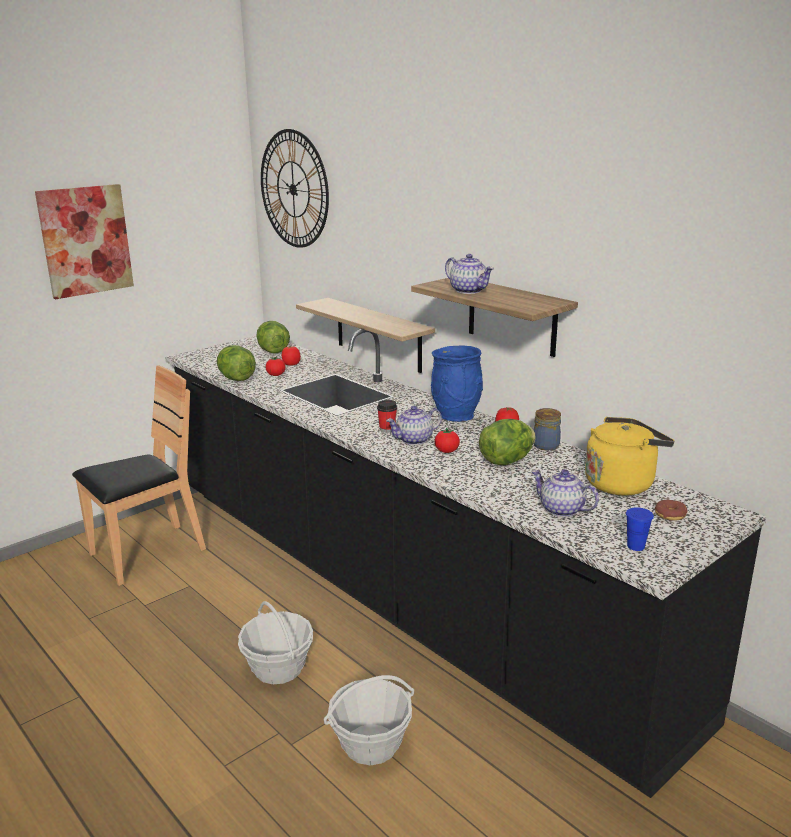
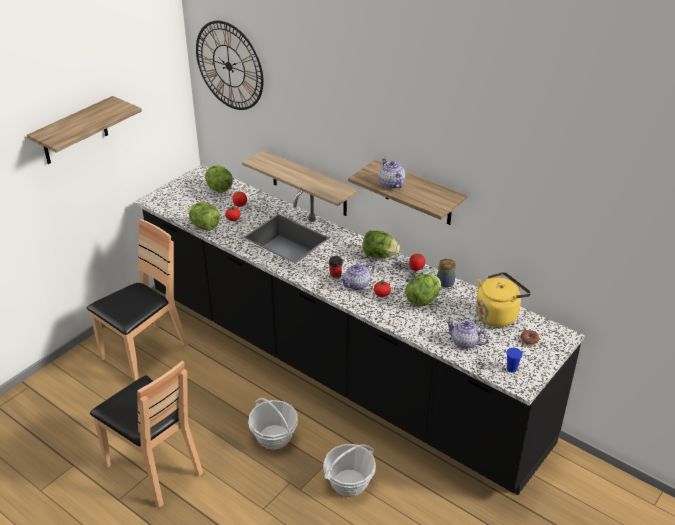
camera: 10 degrees left, 15 degrees up
(85, 240) = (74, 131): picture -> shelf
(92, 688) = (154, 467): none -> brown chair
(456, 415) = (379, 255): blue vase -> lettuce
(469, 291) = (391, 184): teapot -> teapot turned 150 degrees counterclockwise

